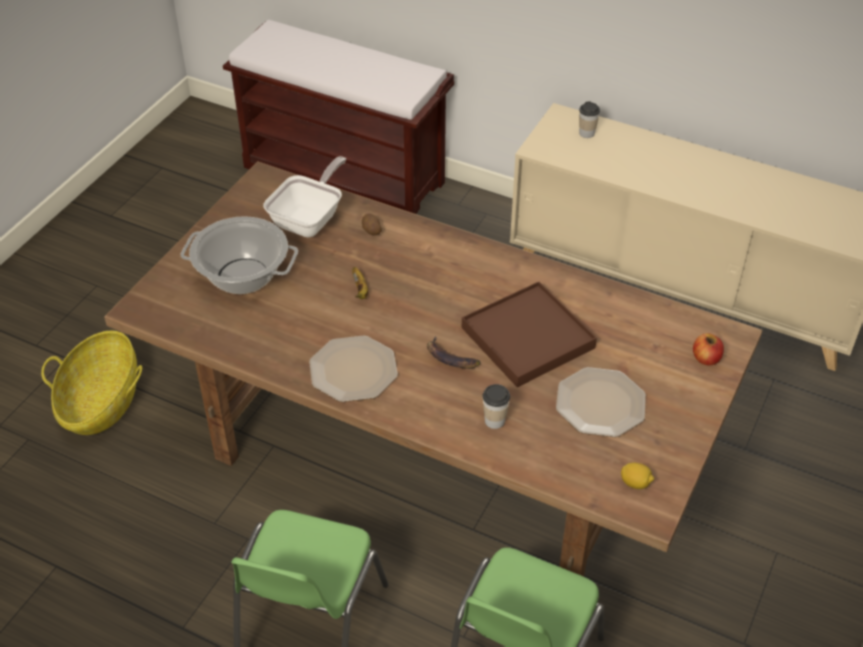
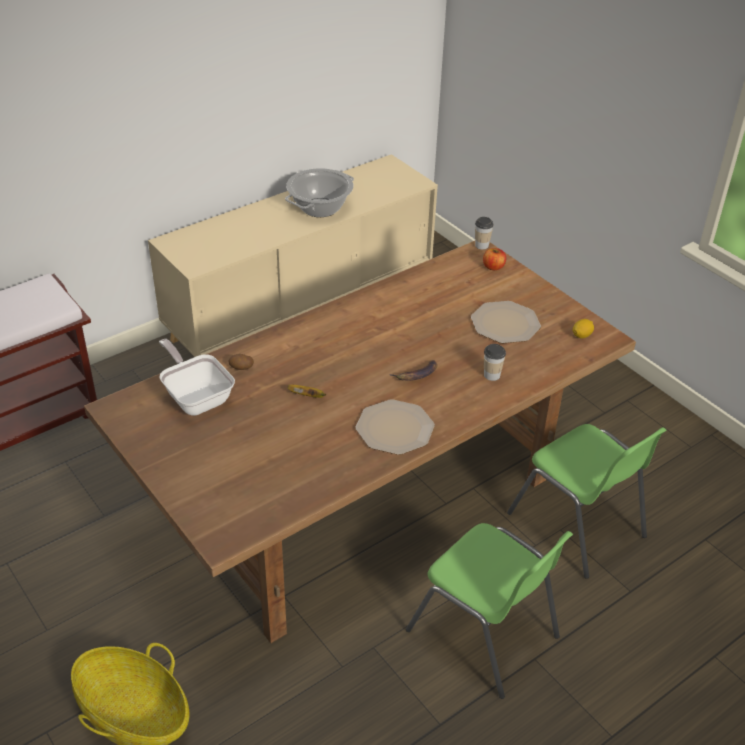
camera: 65 degrees left, 5 degrees down
(242, 277) = (235, 459): cooking pot -> cooking pot (320, 208)
(527, 337) = (421, 331): brown tray -> none
(586, 133) = (200, 239): cup -> cup (481, 245)

